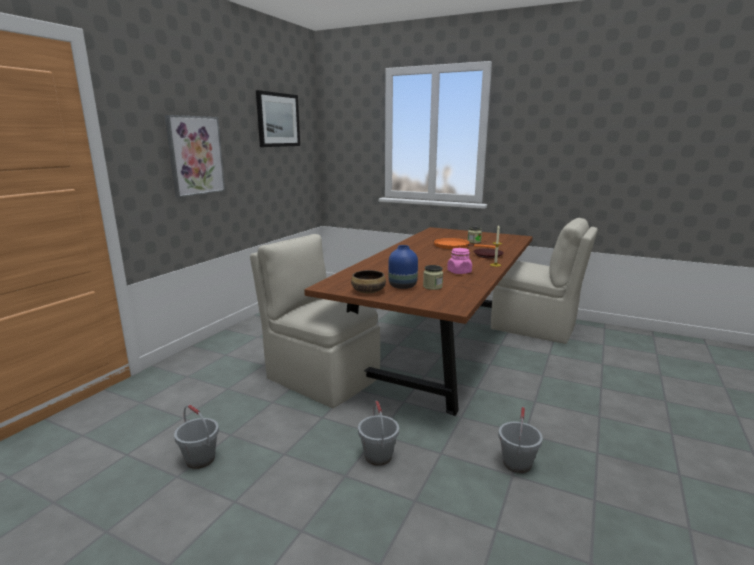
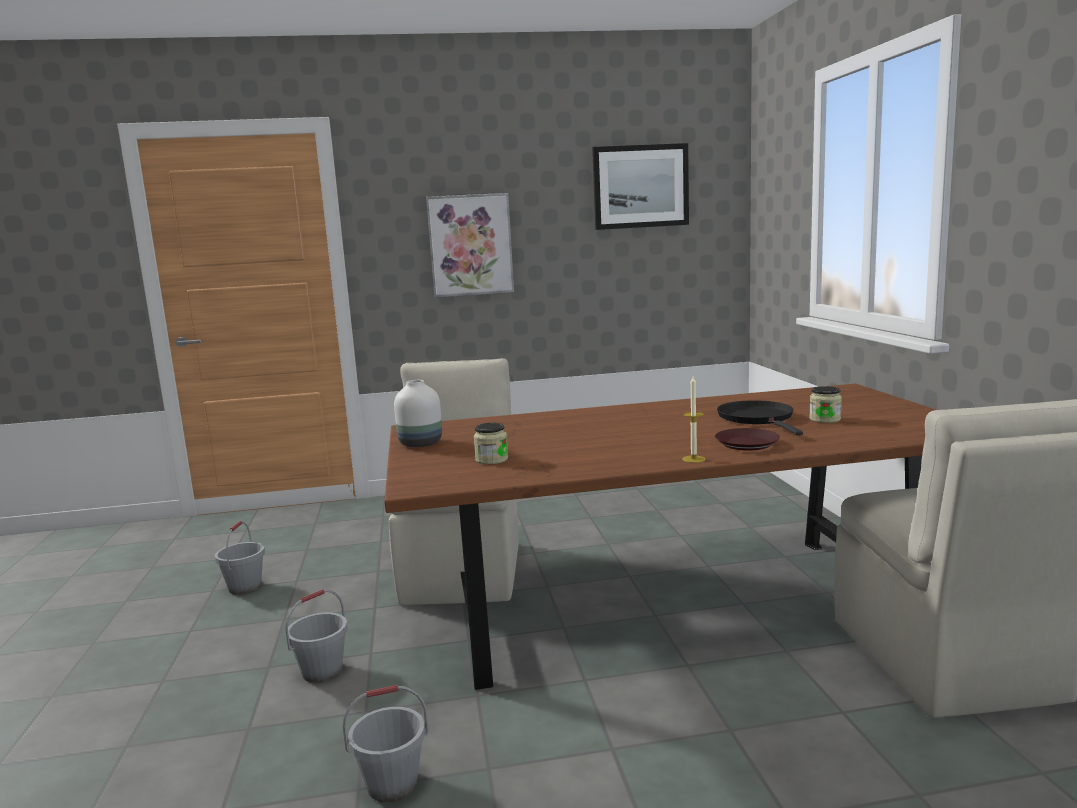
camera: 55 degrees right, 5 degrees down
(369, 291) = (421, 444): bowl -> white vase
(403, 286) = (468, 449): blue vase -> none
(454, 246) = (757, 418): orange frying pan -> black frying pan
(459, 272) = (598, 453): pink jar -> none

